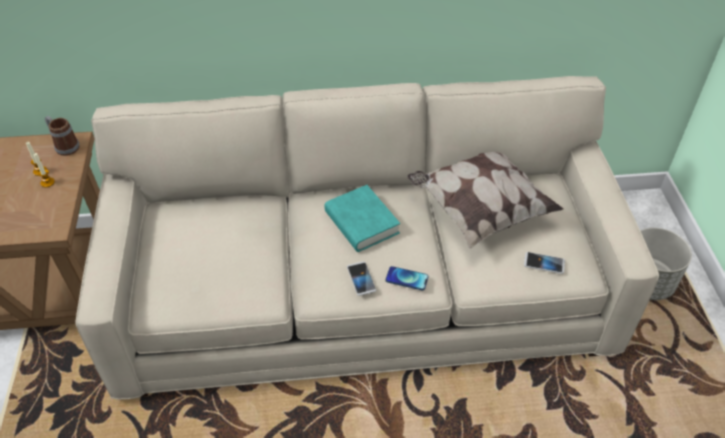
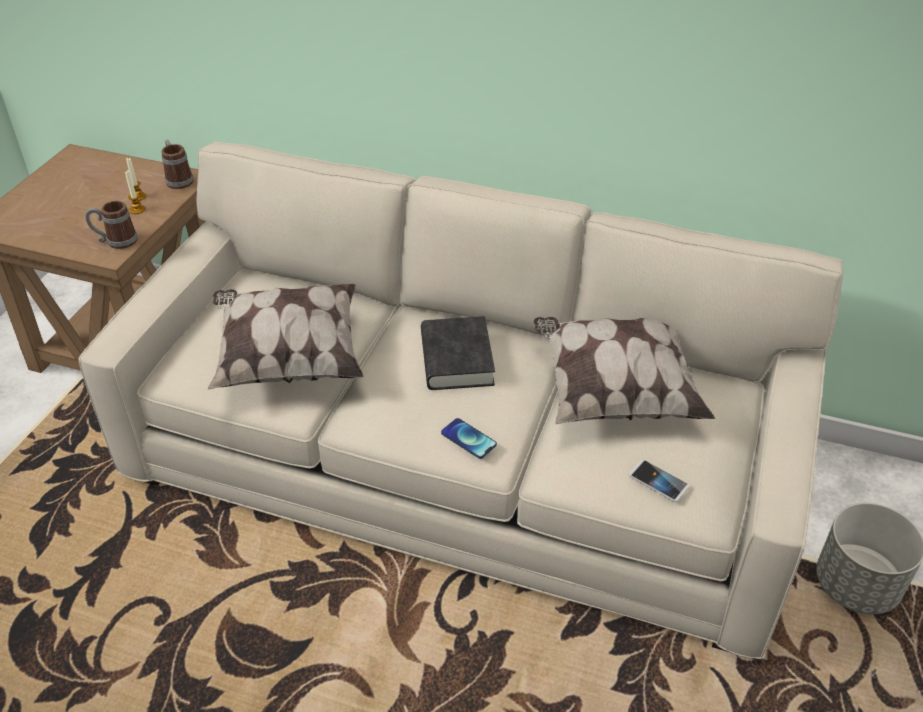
camera: 25 degrees right, 5 degrees down
(49, 215) = (116, 241): none -> mug
(238, 263) = (288, 358): none -> pillow
(361, 223) = (456, 359): turquoise book -> black book
(361, 279) = (414, 420): phone -> none

